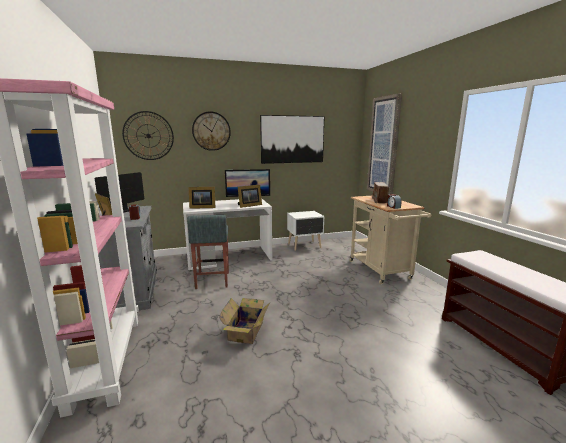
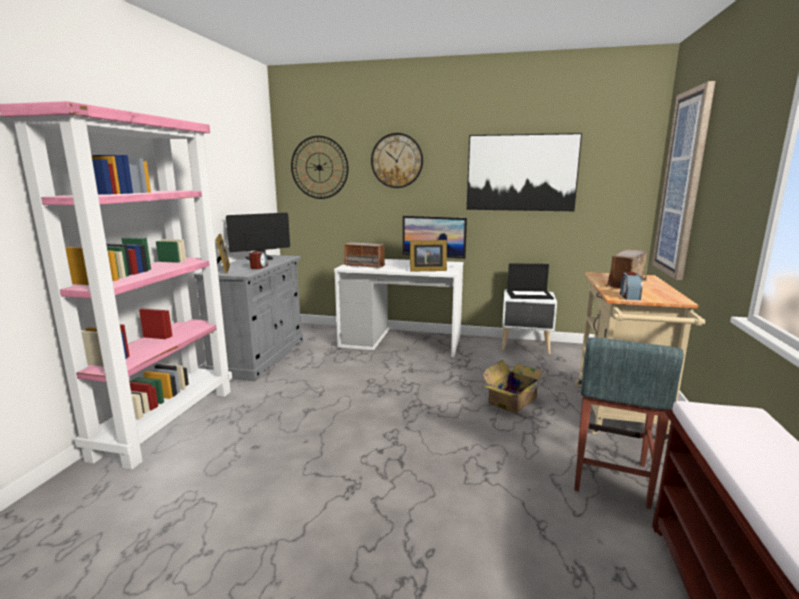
camera: 30 degrees right, 0 degrees up
(202, 207) = (364, 265): picture frame -> radio
(212, 281) = (350, 366): grey stool -> grey stool (610, 477)
(247, 330) = (325, 437): cardboard box -> cardboard box (514, 400)
(305, 214) = (529, 295): none -> laptop

